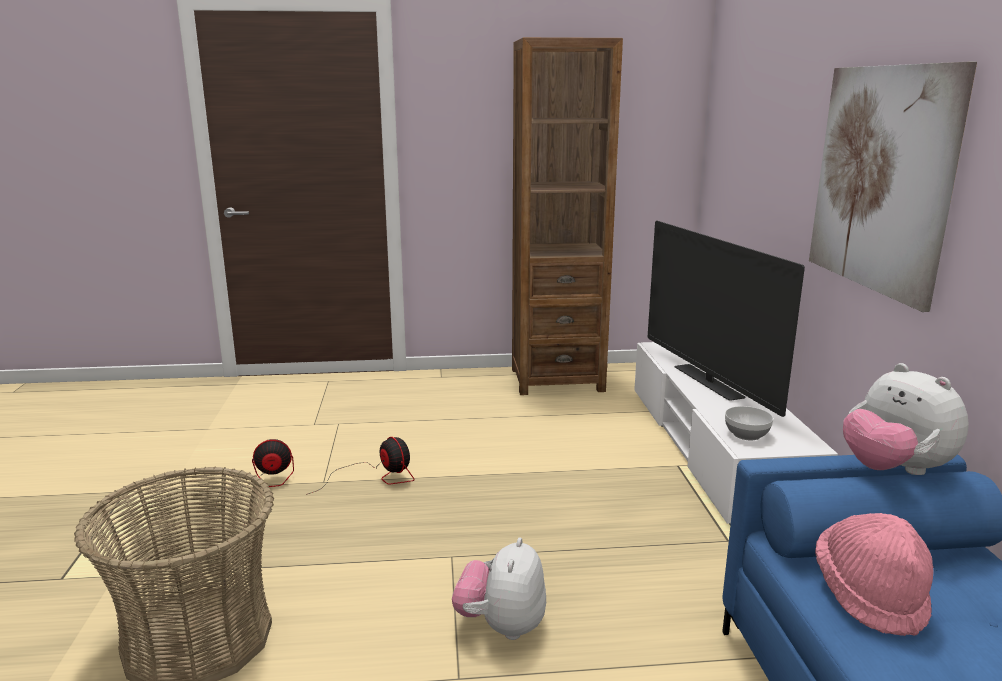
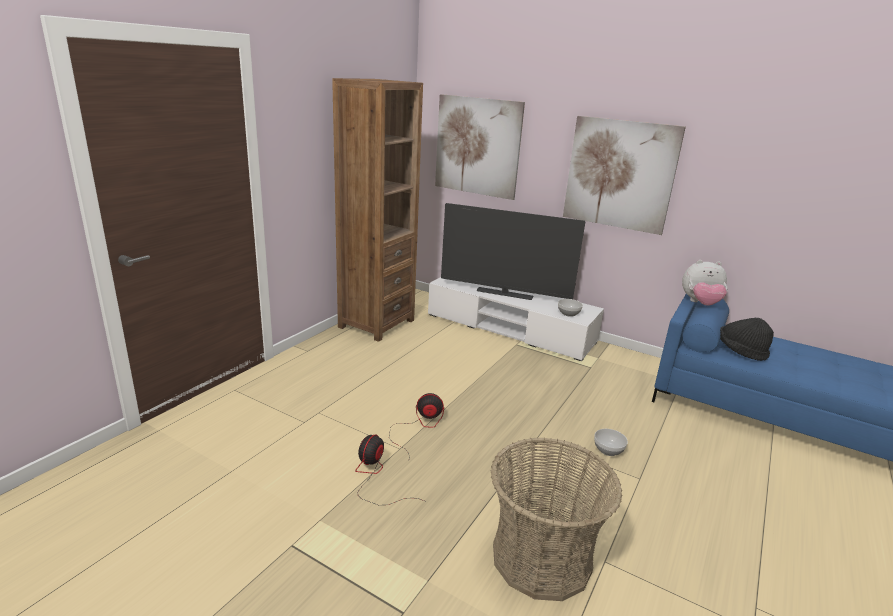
camera: 55 degrees left, 5 degrees up
(502, 626) = (609, 450): plush toy -> bowl
(746, 139) = (477, 146): none -> picture
(870, 595) = (740, 351): pink hat -> black hat

